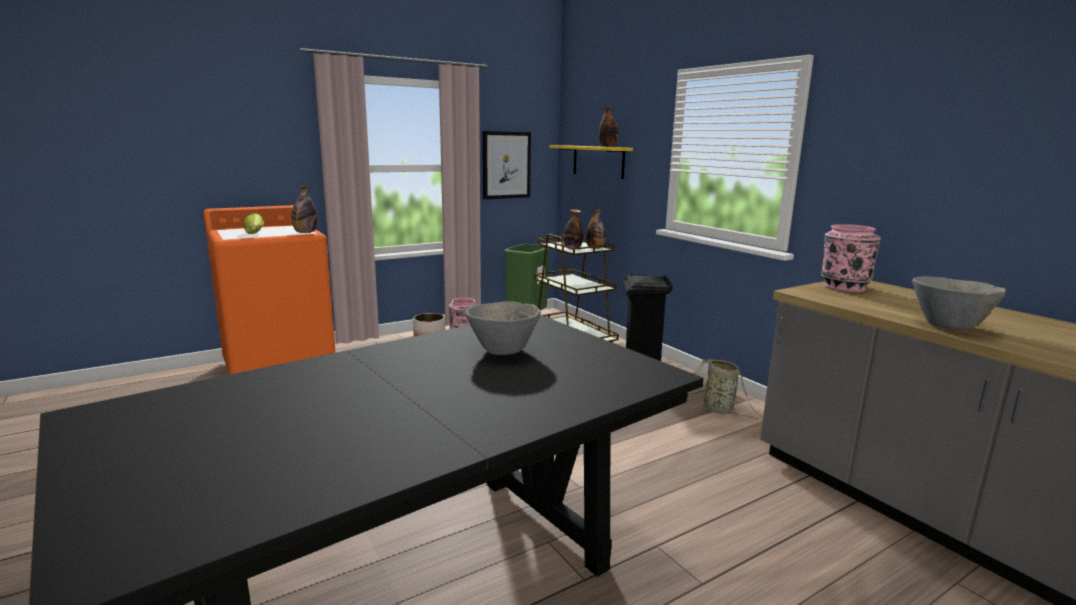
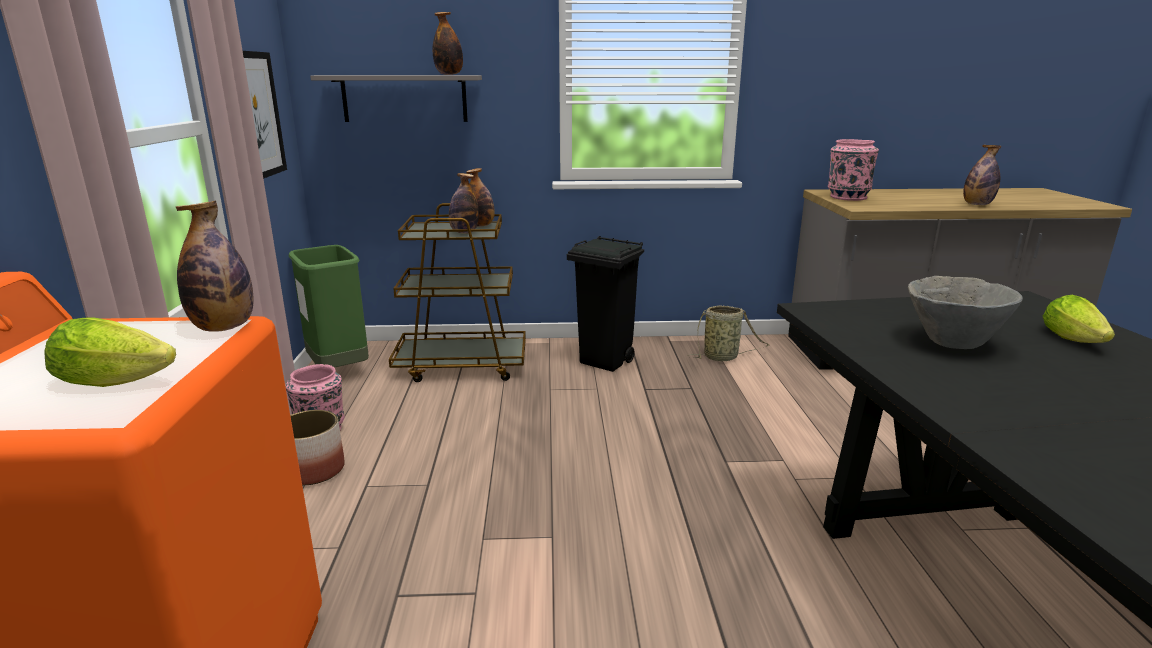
camera: 60 degrees left, 5 degrees up
(558, 385) = (1075, 340): none -> lettuce
(598, 161) = (404, 98): yellow shelf -> grey shelf
(948, 326) = (977, 205): grey bowl -> bottle

